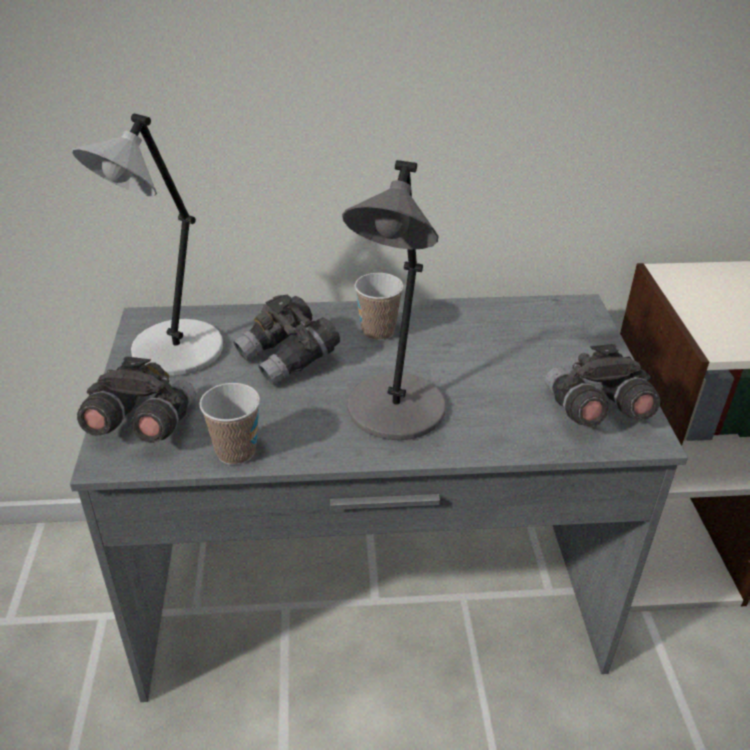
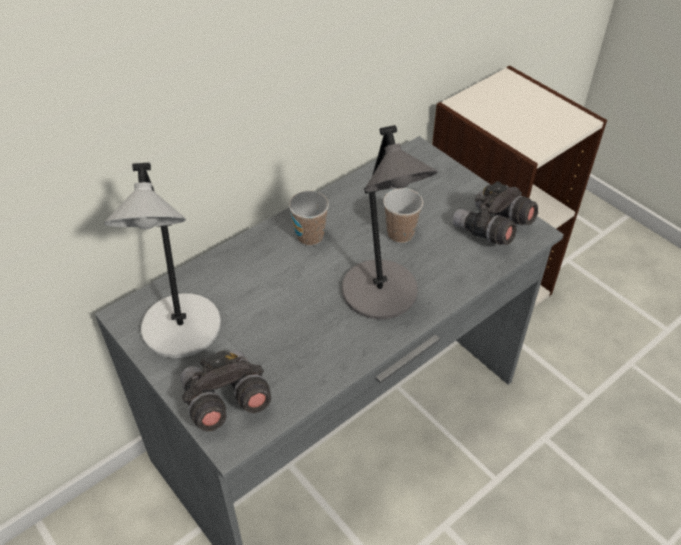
camera: 35 degrees left, 10 degrees up
(236, 452) = (311, 382): cup -> cup (400, 234)
(288, 359) = (271, 291): grey binoculars -> none

